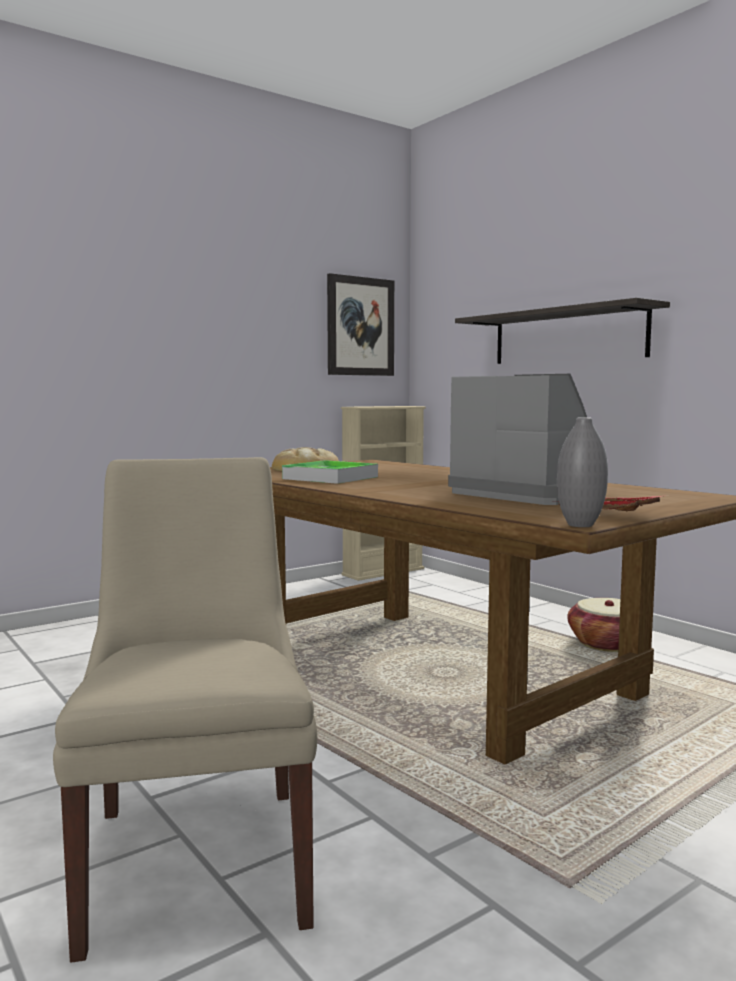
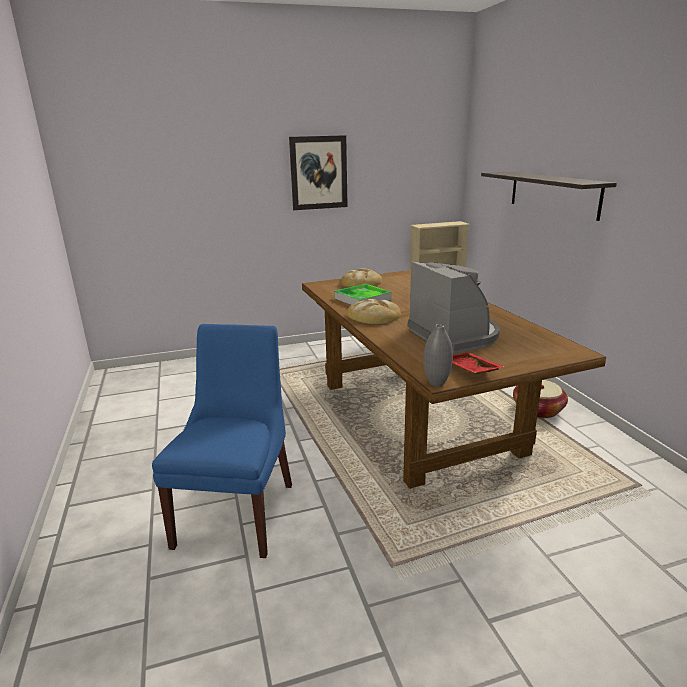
camera: 20 degrees right, 15 degrees up
(198, 858) = (237, 511): beige chair -> blue chair
(360, 326) = (427, 169): picture -> picture (318, 173)
(374, 487) = (374, 316): none -> bread

